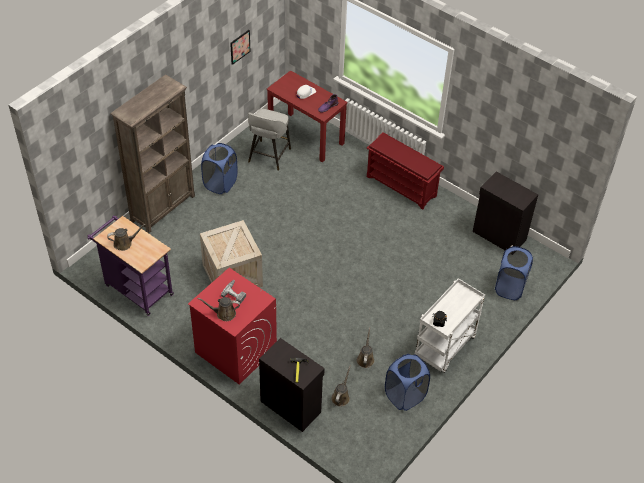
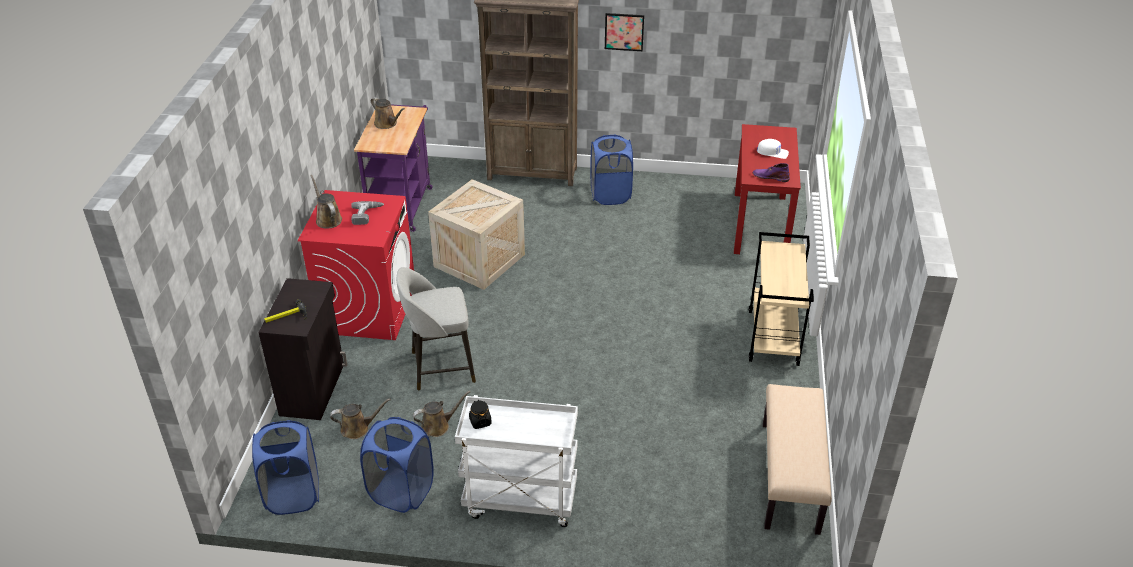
camera: 60 degrees right, 10 degrees down
(240, 47) = (726, 40): picture -> picture (624, 32)
(268, 156) = (693, 210): grey stool -> grey stool (440, 367)
(402, 186) = (774, 338): red shoe rack -> beige cart
(499, 236) = (791, 477): black cabinet -> beige bench
(510, 288) = (700, 531): blue laundry basket -> blue laundry basket (293, 495)

